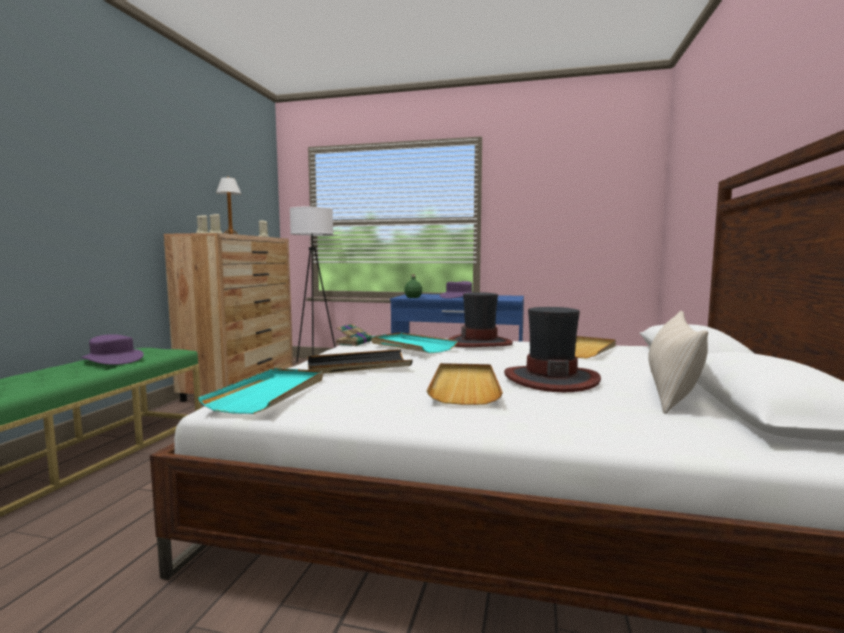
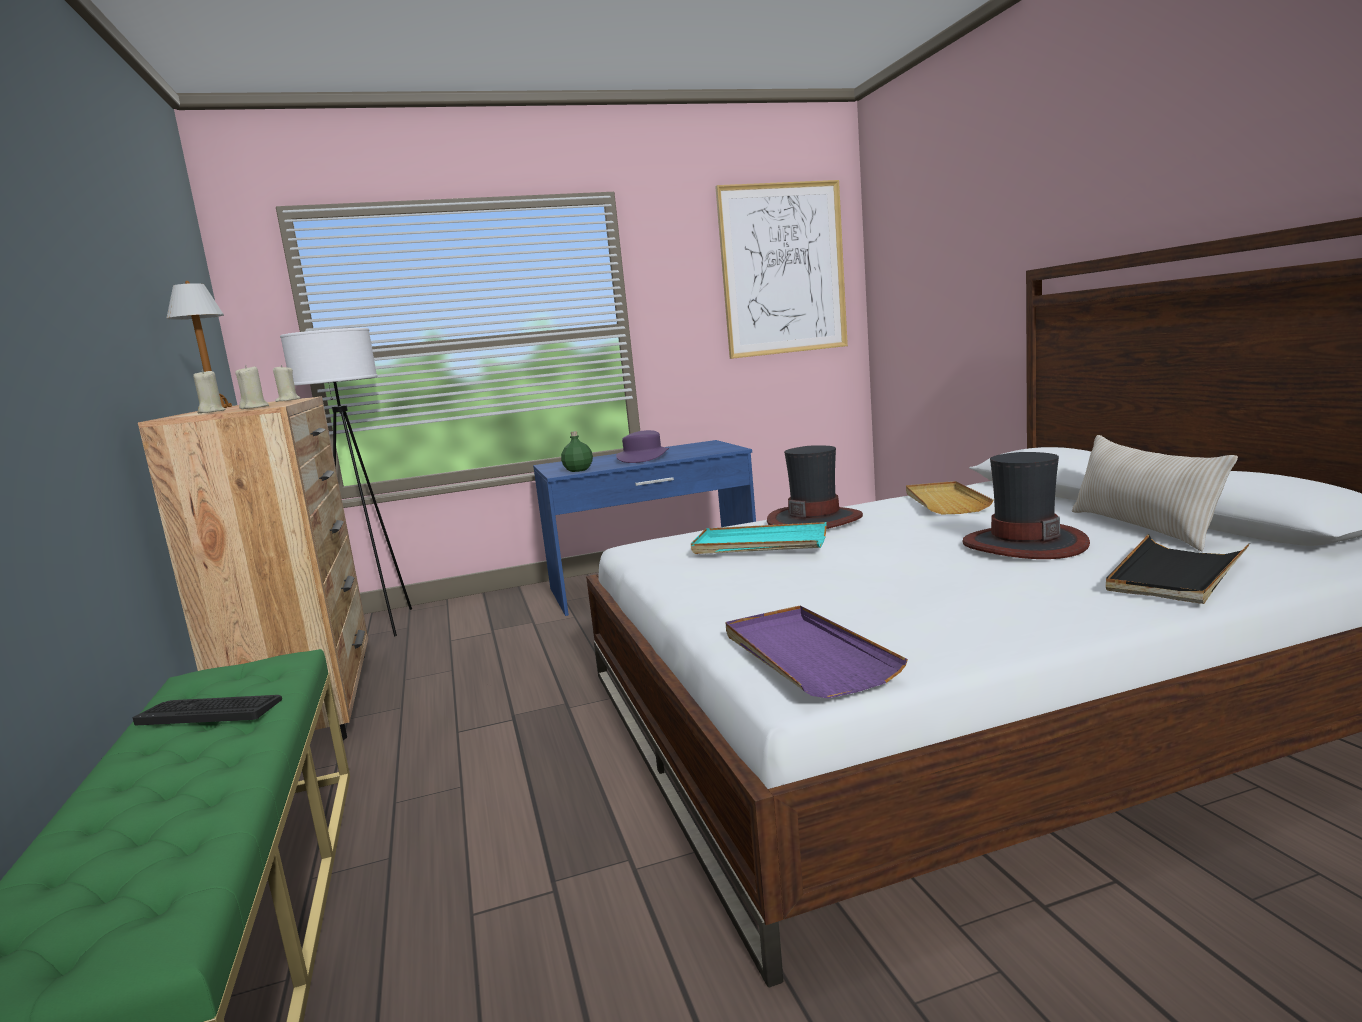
camera: 30 degrees left, 5 degrees up
(112, 359) = (210, 711): purple hat -> keyboard
(270, 393) = (805, 655): turquoise tray -> purple tray
(354, 342) = (652, 560): book -> none
(358, 366) = (778, 589): black tray -> black tray (1175, 574)
(464, 386) = (980, 576): beige tray -> none
(595, 187) = (783, 269): none -> picture

